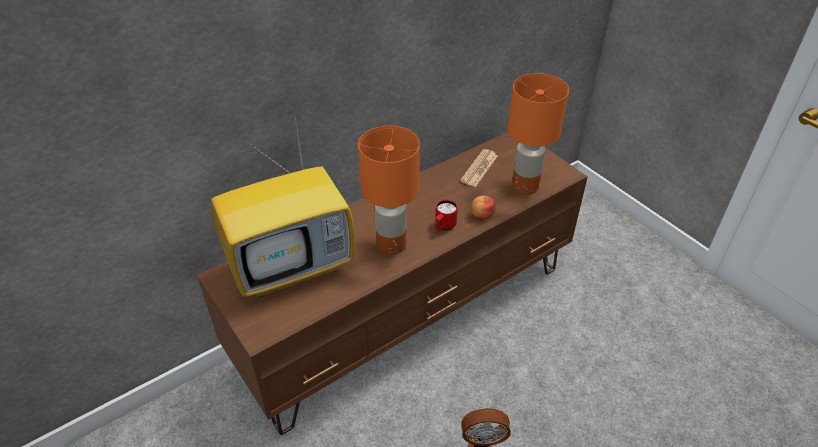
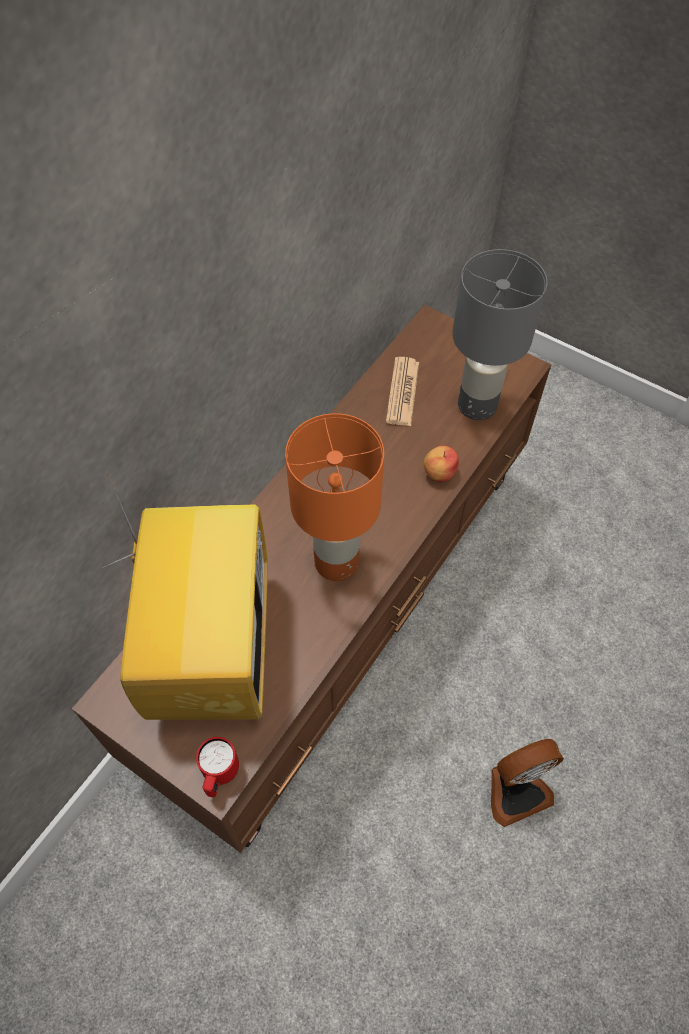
camera: 20 degrees left, 15 degrees up
(293, 265) = (210, 644): television -> television turned 45 degrees counterclockwise
(443, 227) = (396, 509): red mug -> red mug (219, 774)
(525, 186) = (476, 404): orange table lamp -> grey table lamp

